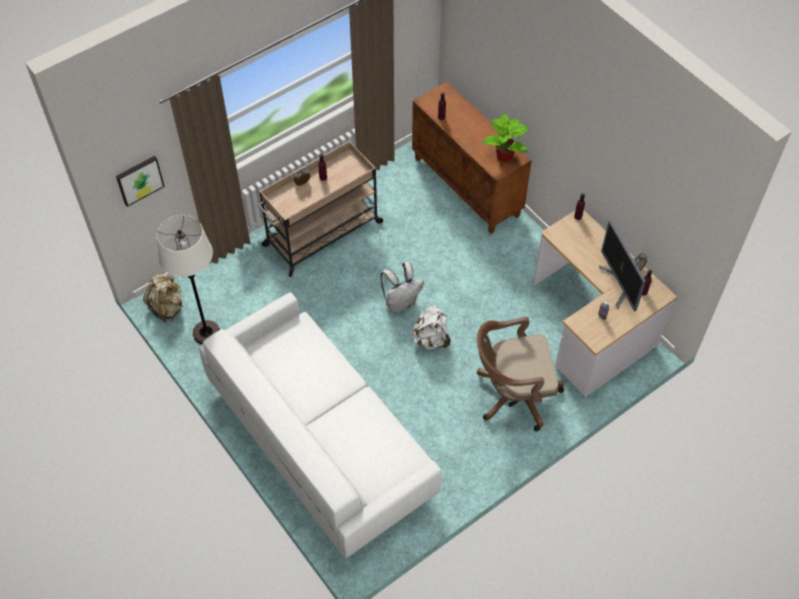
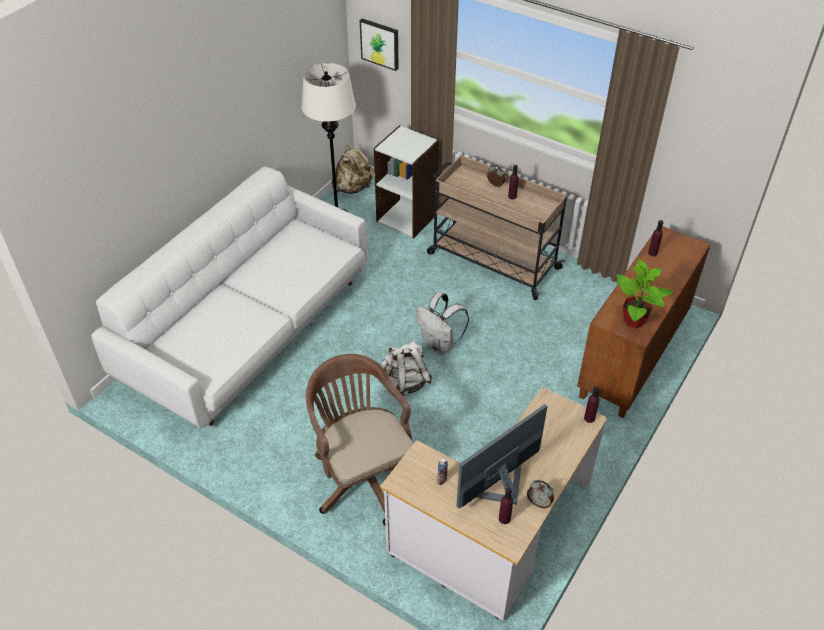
camera: 70 degrees right, 10 degrees down
(234, 277) = (407, 218): none -> white bookcase

